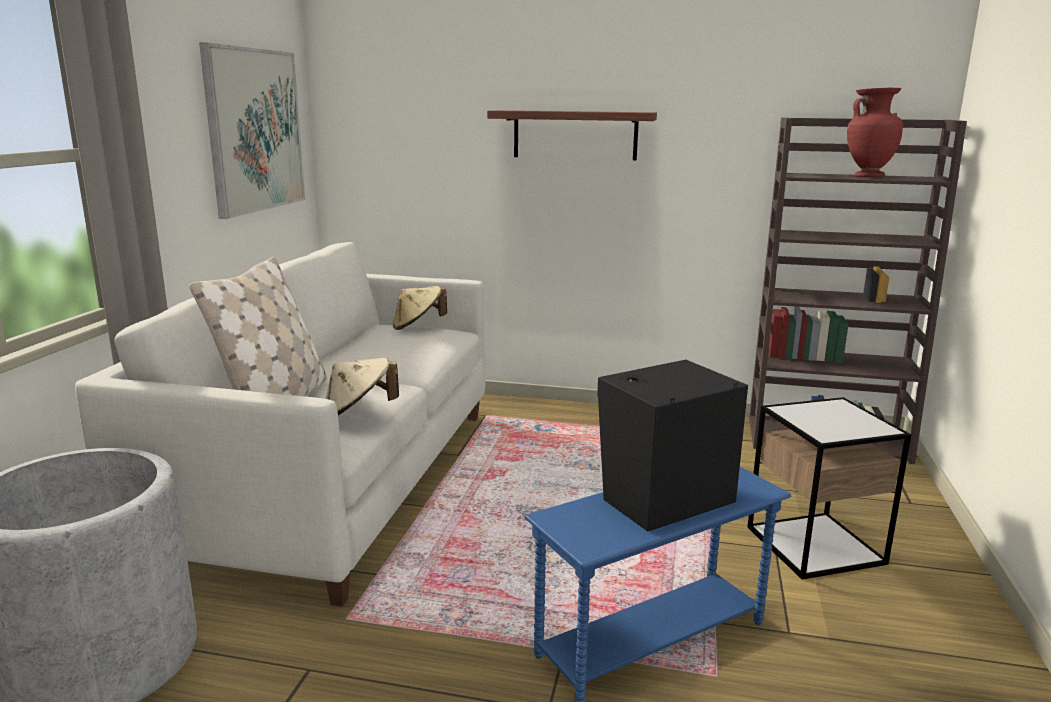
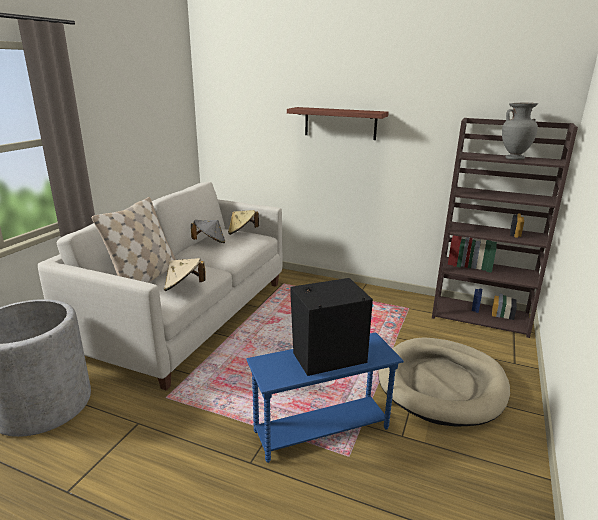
camera: 10 degrees right, 5 degrees up
(255, 130) = (157, 118): picture -> none
(368, 344) = (210, 242): none -> grey hat
(815, 545) = (441, 384): side table -> beige dog bed
(867, 177) = (514, 158): red vase -> grey vase

